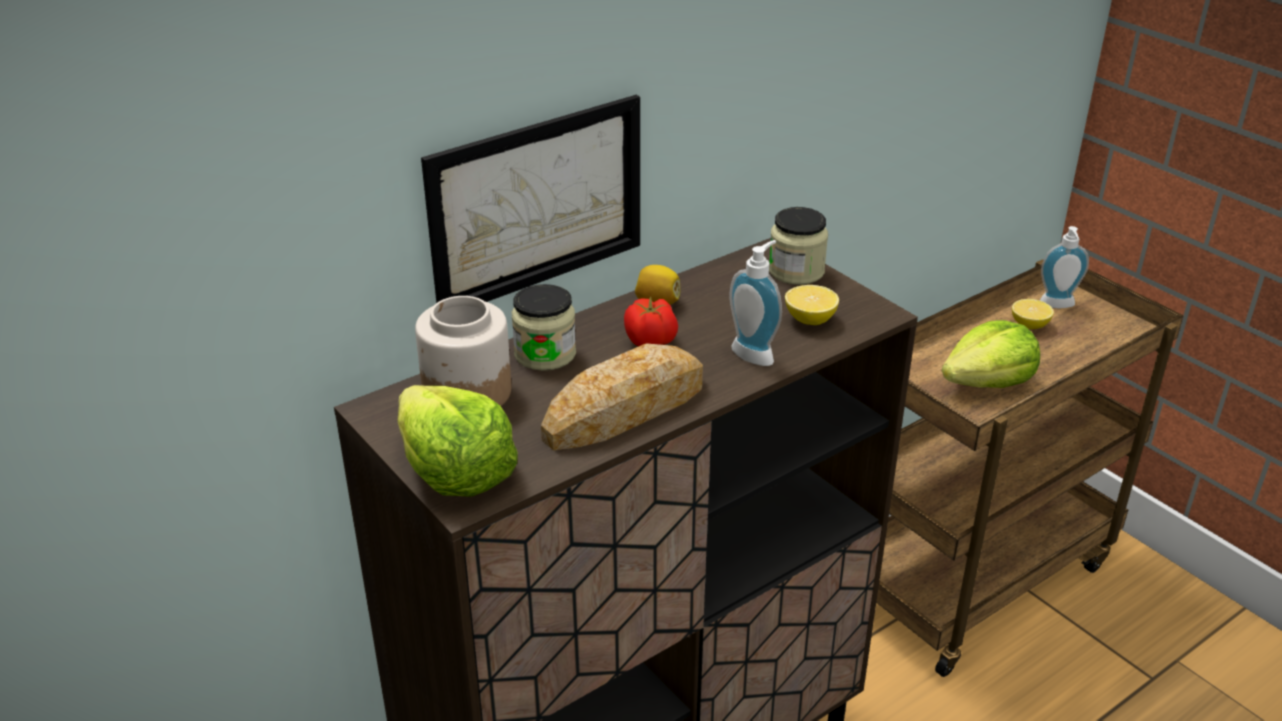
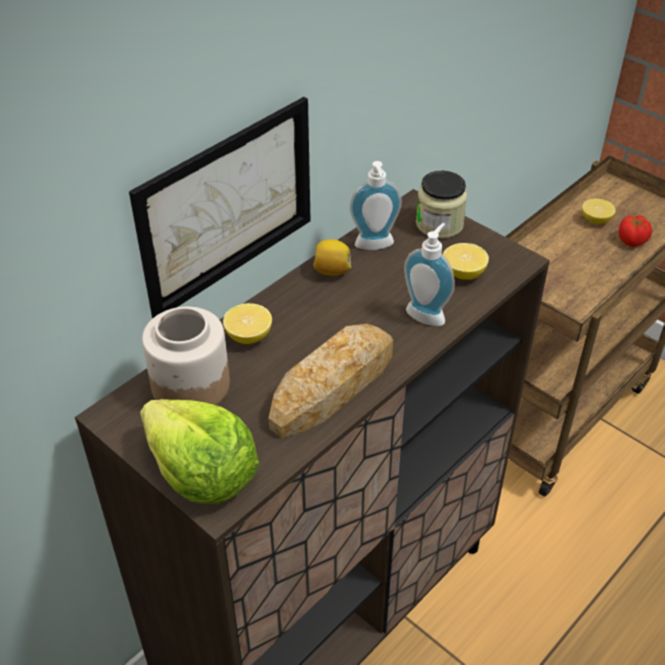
camera: 10 degrees left, 10 degrees up
(545, 354) = (249, 336): jar -> lemon
(651, 342) = (336, 312): tomato -> tomato (632, 241)
(988, 383) = (575, 277): lettuce -> none
(1057, 306) = (613, 200): soap dispenser -> soap dispenser (375, 247)

